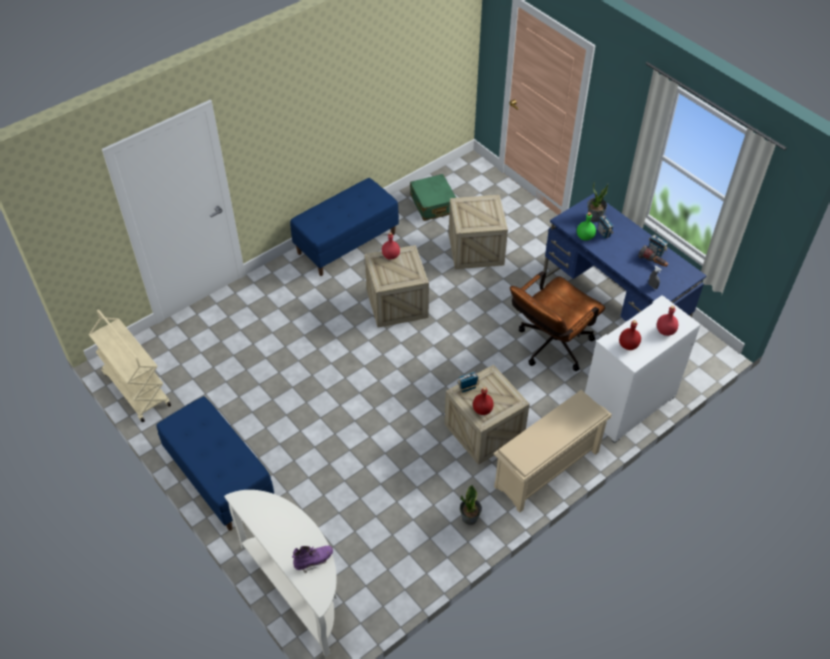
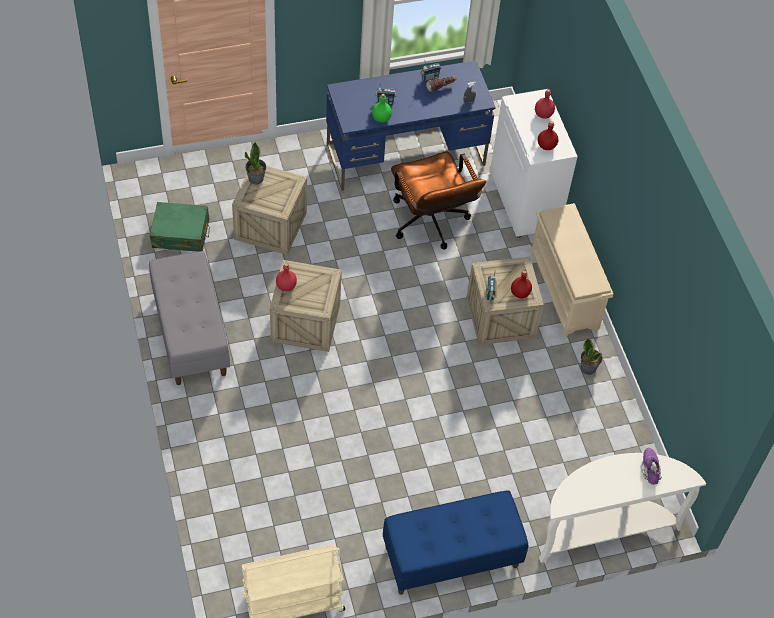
camera: 70 degrees left, 5 degrees up
(346, 243) = (190, 333): blue bench -> grey bench
(594, 217) = (360, 99): potted plant -> potted plant (256, 178)

